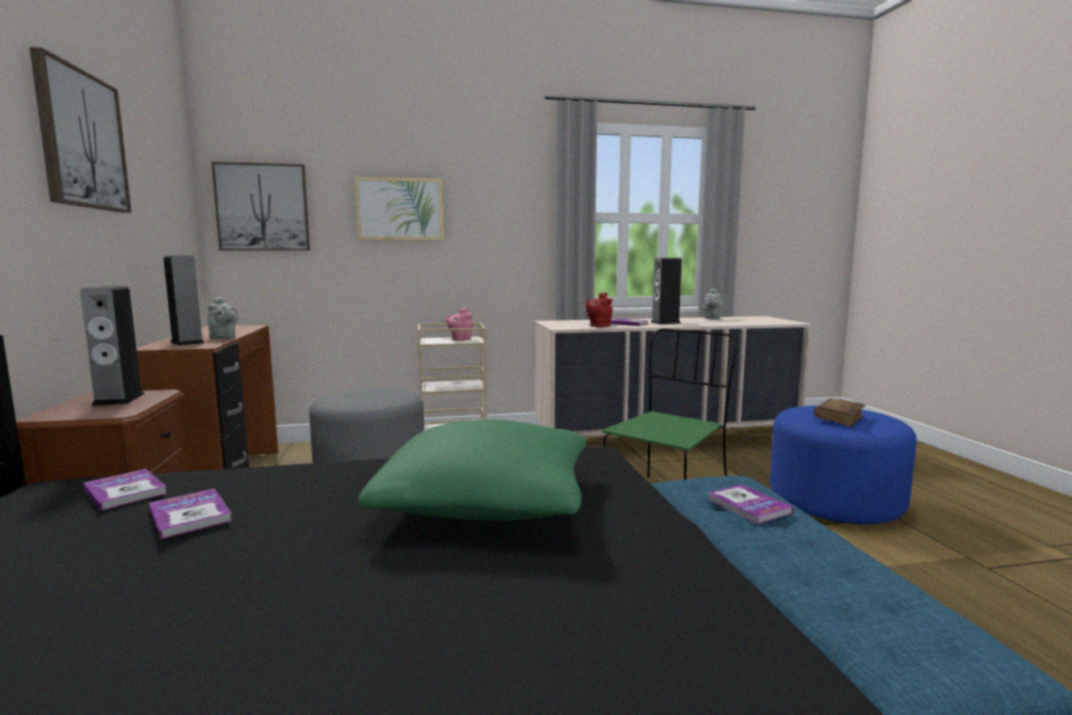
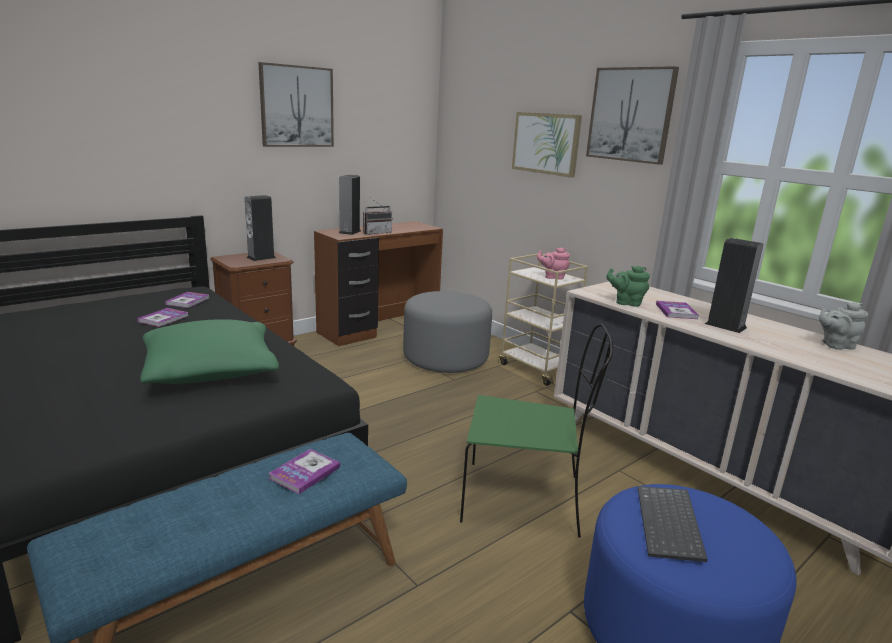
camera: 60 degrees right, 10 degrees up
(223, 337) = (376, 233): grey teapot -> radio
(263, 207) = (465, 135): picture -> picture (631, 115)
(598, 326) = (626, 303): red teapot -> green teapot
(839, 419) = (671, 525): brown book -> keyboard

